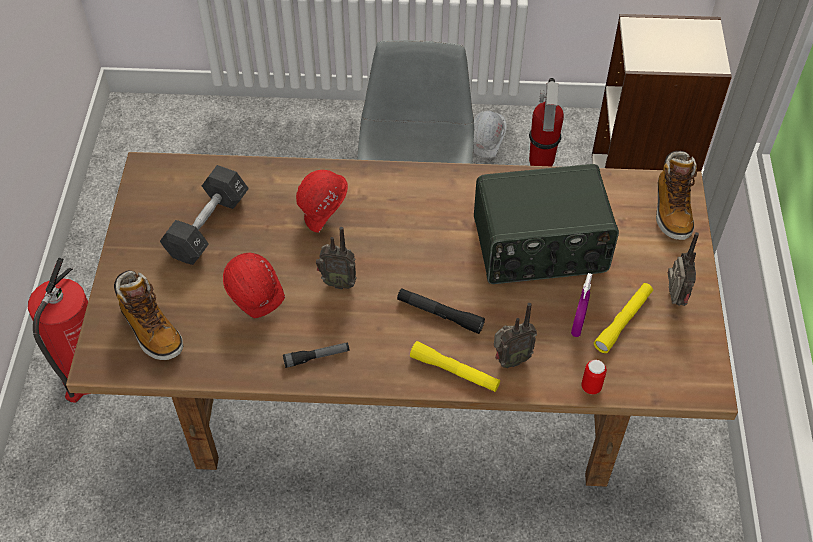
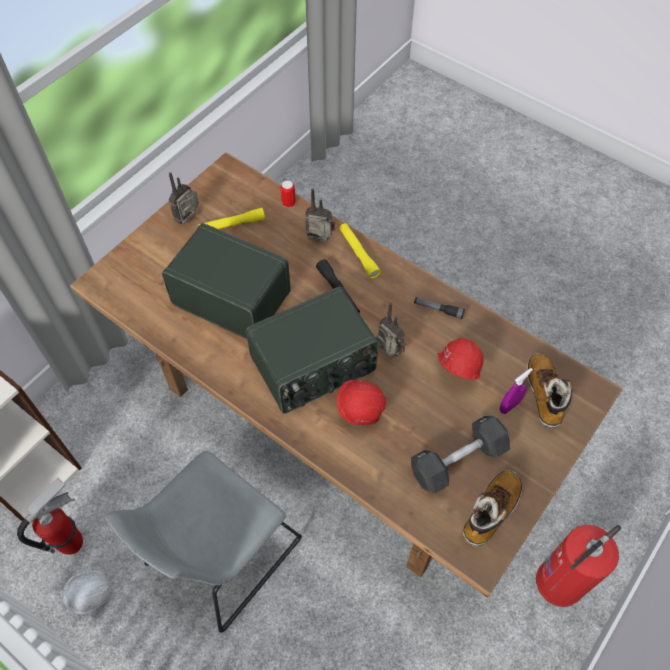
camera: 145 degrees left, 5 degrees up
(401, 230) = (314, 366): none -> radio
(577, 326) = (261, 237): purple spray bottle -> purple spray bottle (509, 406)
(672, 210) = (122, 271): boot -> boot (491, 511)

